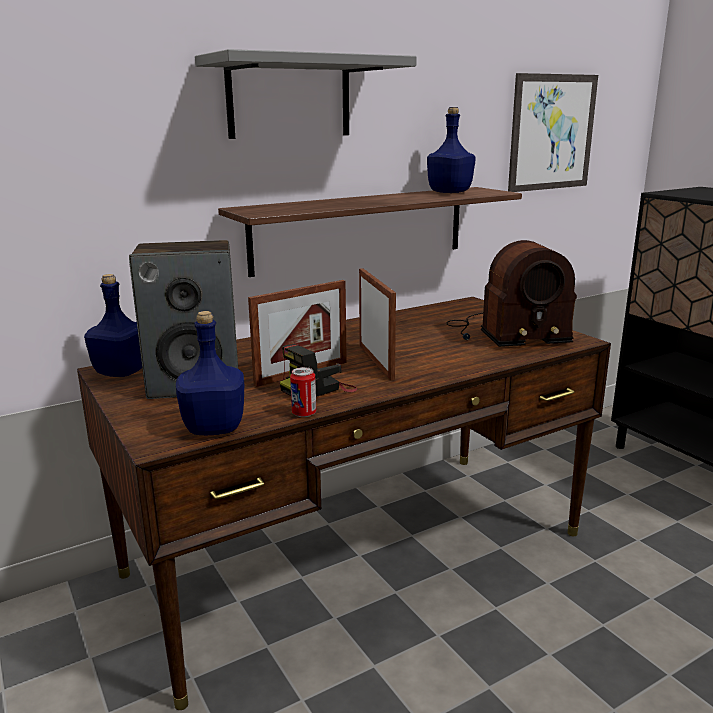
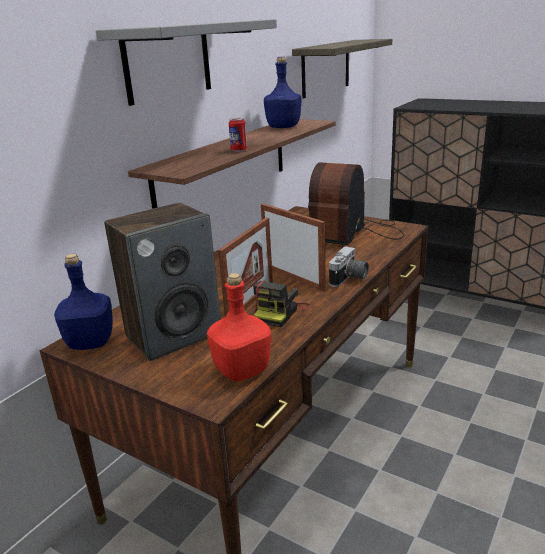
camera: 25 degrees left, 5 degrees up
(213, 428) = (241, 371): blue bottle -> red bottle
(304, 413) = (295, 337): can -> can (239, 150)
(435, 375) = (349, 279): none -> camera
(505, 333) = (354, 232): radio -> radio turned 150 degrees clockwise
(552, 132) = (326, 68): picture -> shelf

